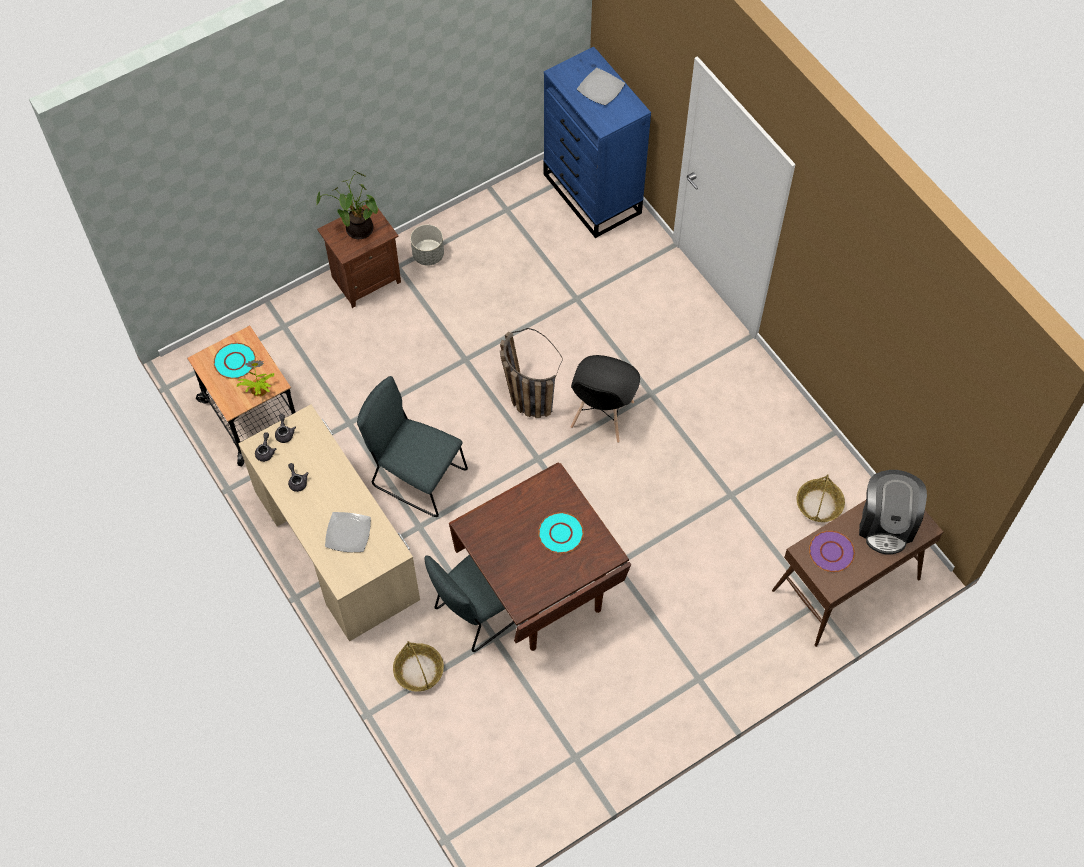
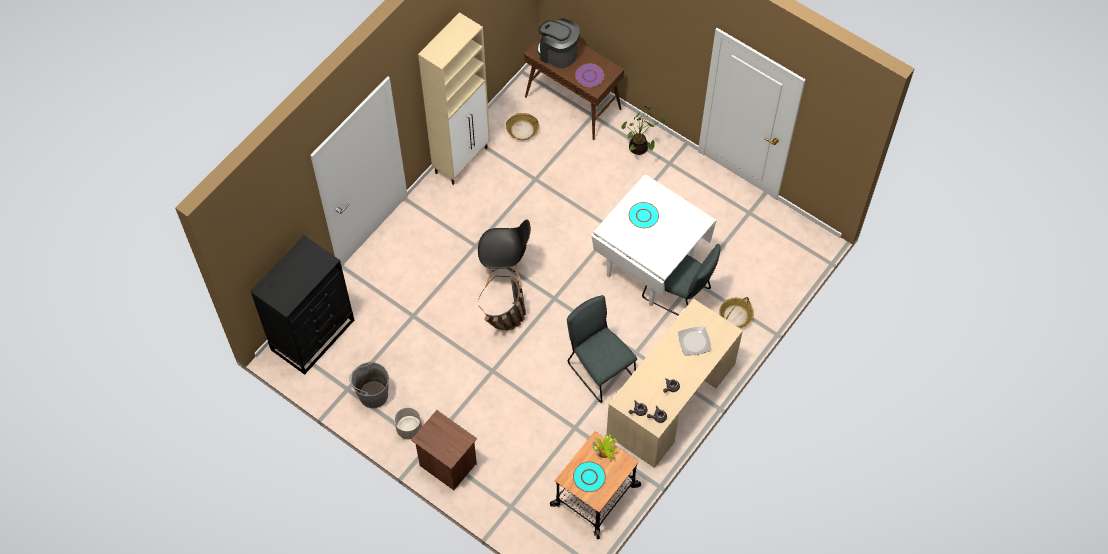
camera: 110 degrees left, 0 degrees up
(357, 230) = (442, 439): potted plant -> potted plant (639, 149)
(415, 476) = (599, 368): grey chair -> grey chair turned 135 degrees clockwise
(487, 232) = (373, 395): none -> grey bucket
(538, 590) = (650, 266): brown dining table -> white dining table
(592, 194) = (313, 334): blue dresser -> black dresser
(600, 88) = (291, 274): plate -> none
(792, 417) = (462, 160): none -> beige cabinet
(886, 523) = (558, 53): coffee machine -> coffee machine turned 135 degrees counterclockwise

